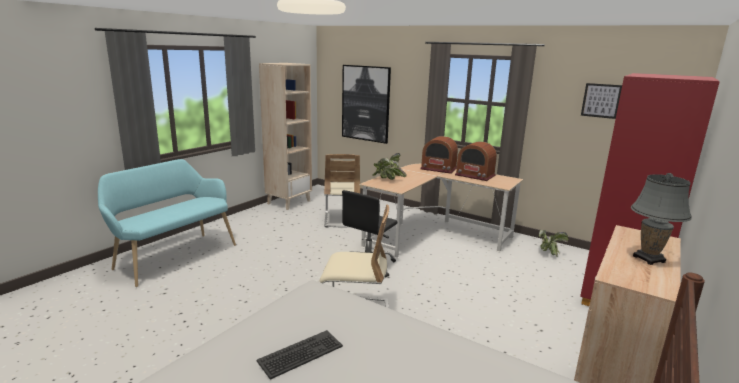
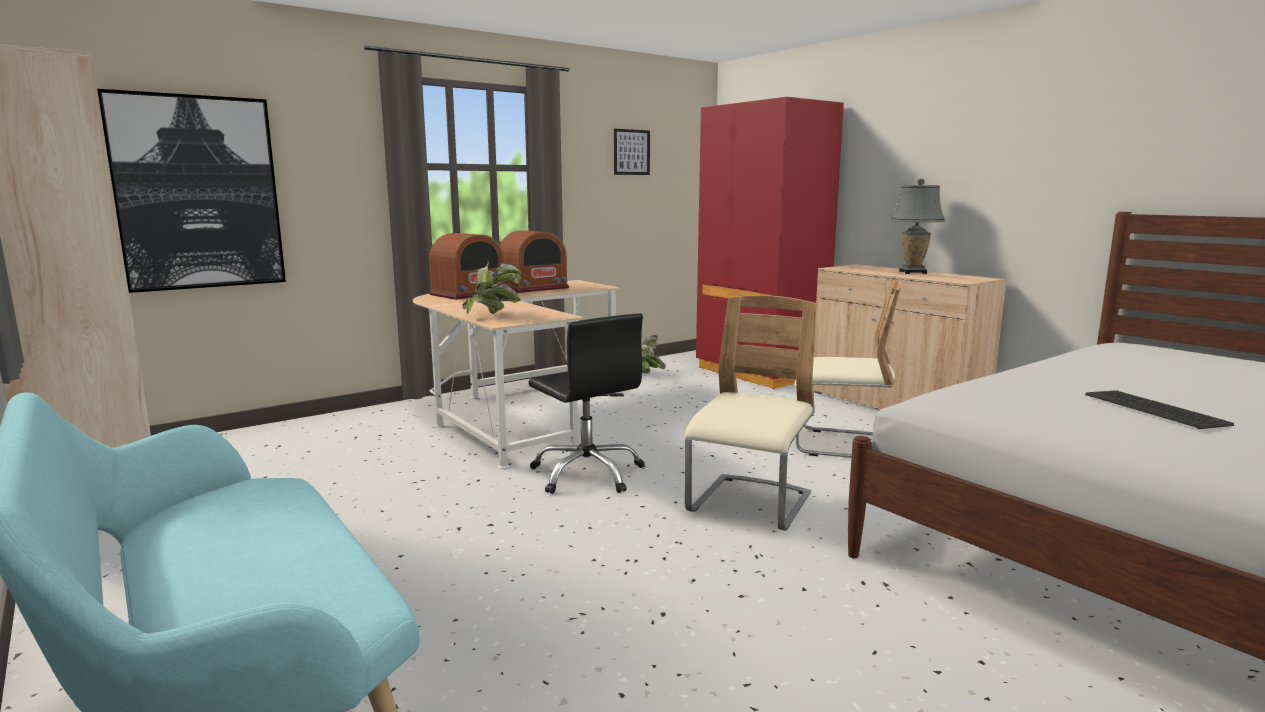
camera: 70 degrees left, 5 degrees down
(341, 220) = (338, 467): beige chair -> beige chair (842, 445)

